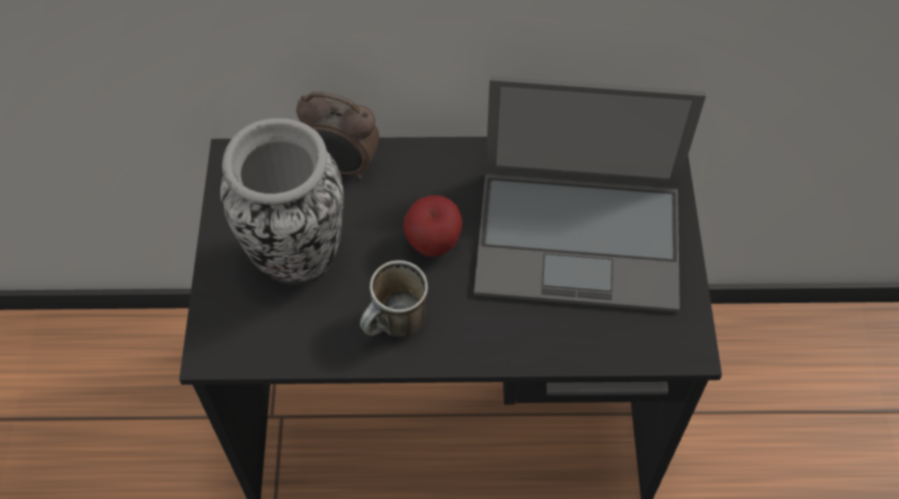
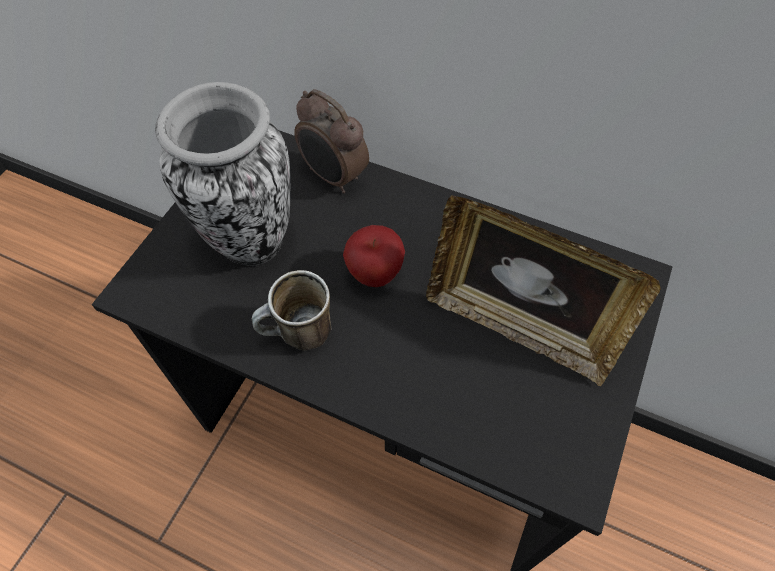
camera: 25 degrees right, 0 degrees up
(581, 239) = (517, 326): laptop -> picture frame

